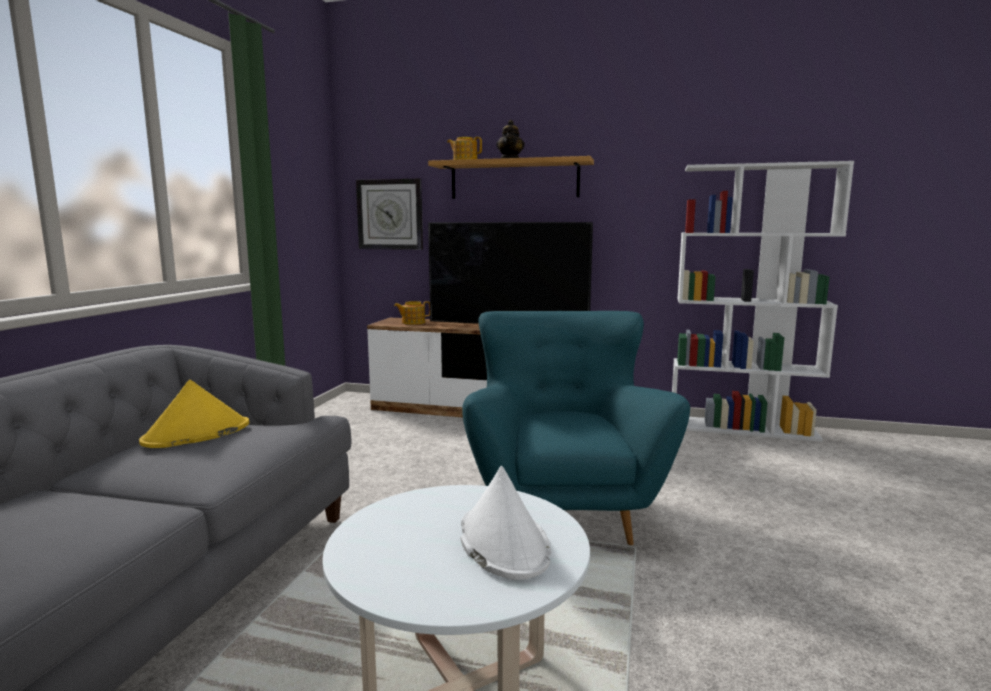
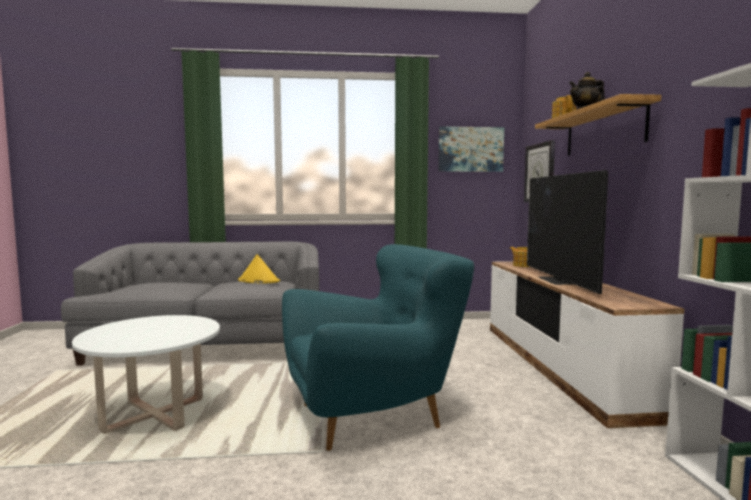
camera: 70 degrees right, 5 degrees down
(298, 177) = (470, 149): none -> picture
(502, 542) = (145, 337): white hat -> none

